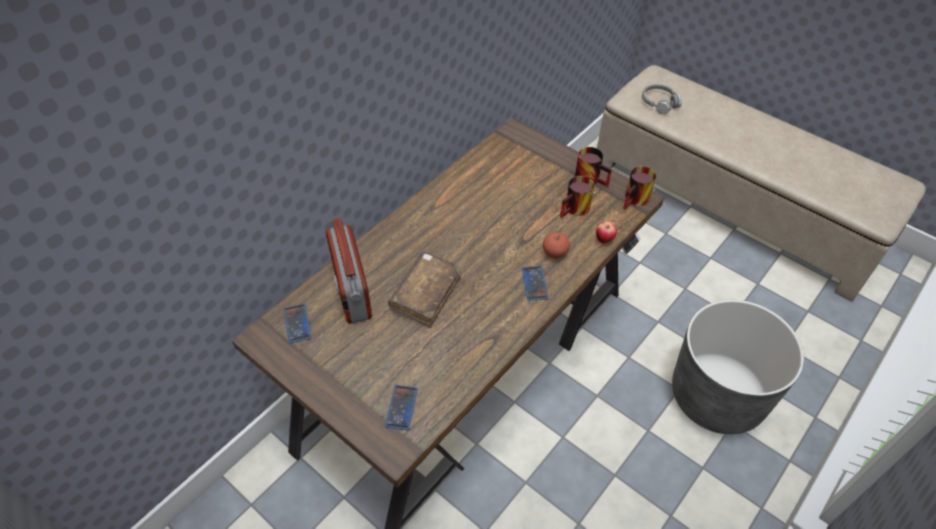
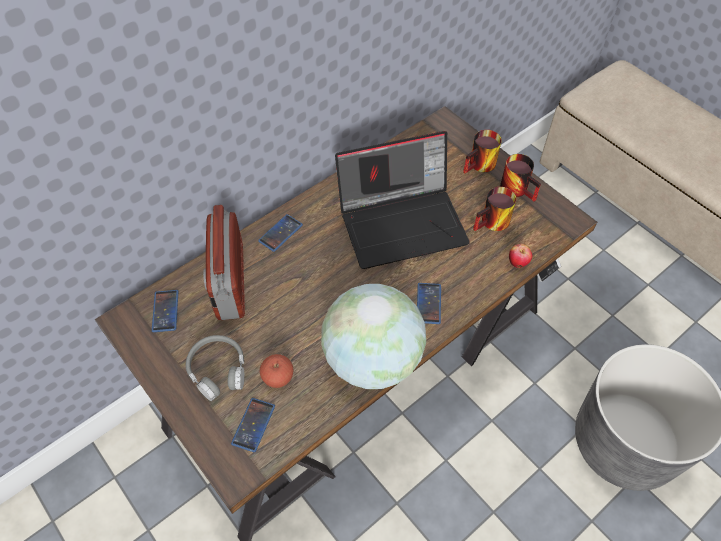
camera: 10 degrees right, 5 degrees up
(388, 242) = (280, 233): none -> phone
(426, 294) = (307, 298): brown book -> none
(495, 337) = (372, 360): none -> globe
(497, 219) = (403, 222): none -> laptop
(554, 253) = (458, 272): apple -> apple (278, 378)
(637, 200) = (564, 222): mug -> mug (481, 166)
(659, 103) = (620, 105): grey headphones -> grey headphones (218, 370)

